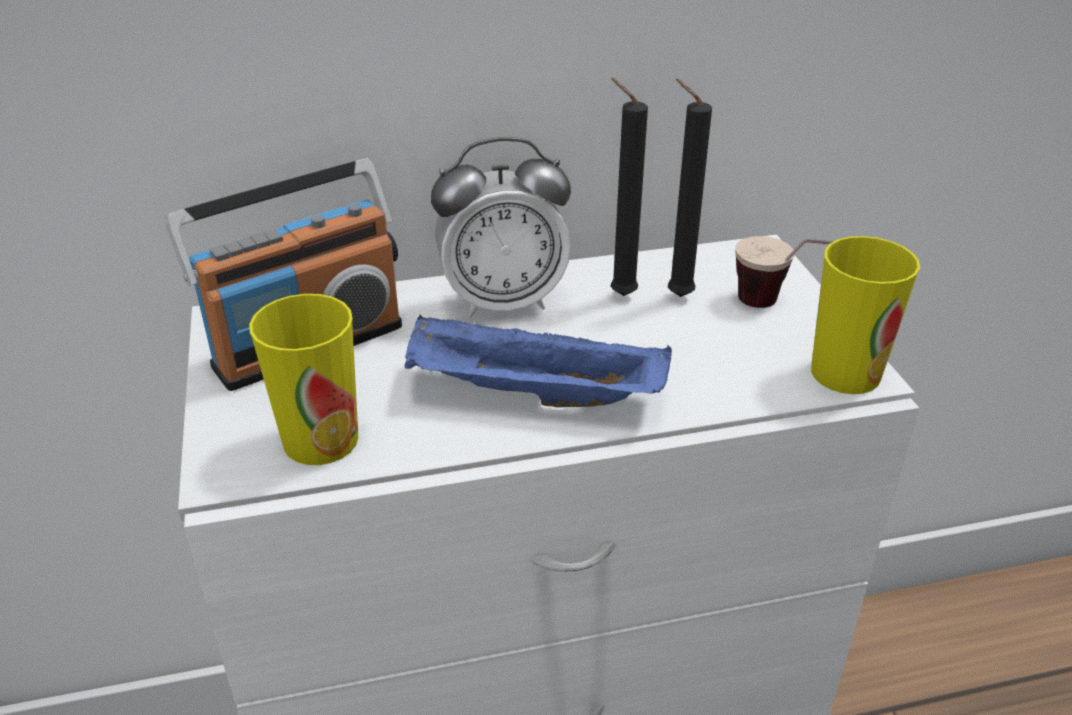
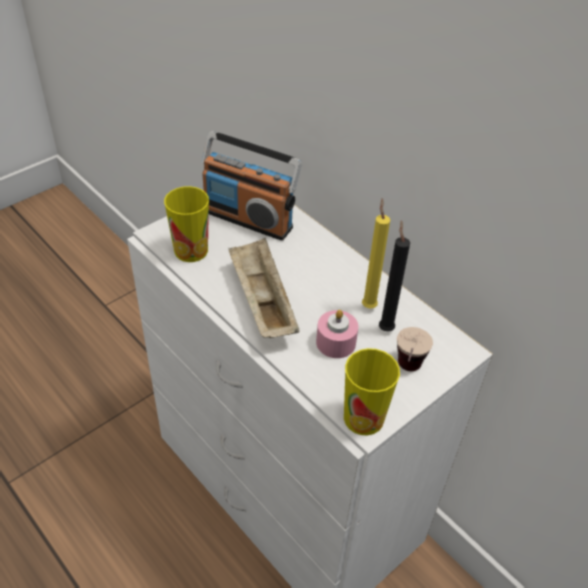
camera: 60 degrees right, 10 degrees up
(503, 302) = (328, 265): alarm clock -> none
(530, 395) = (261, 302): blue tray -> beige tray
(619, 294) = (368, 305): black candle -> yellow candle
(677, 349) = (336, 342): none -> pink candle

